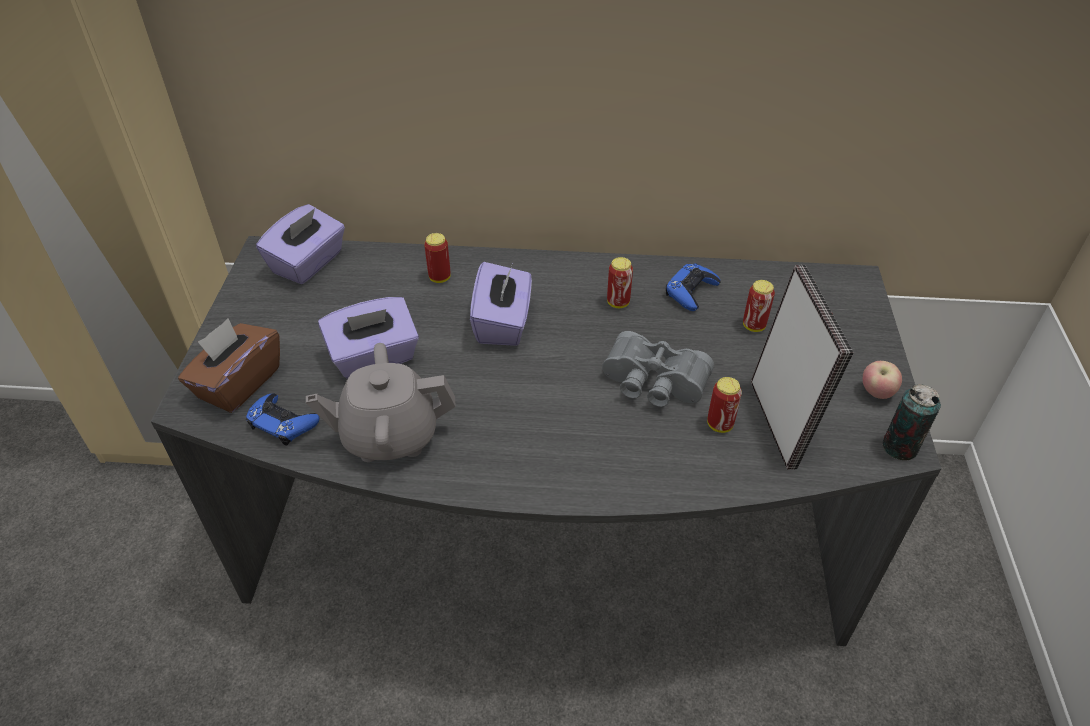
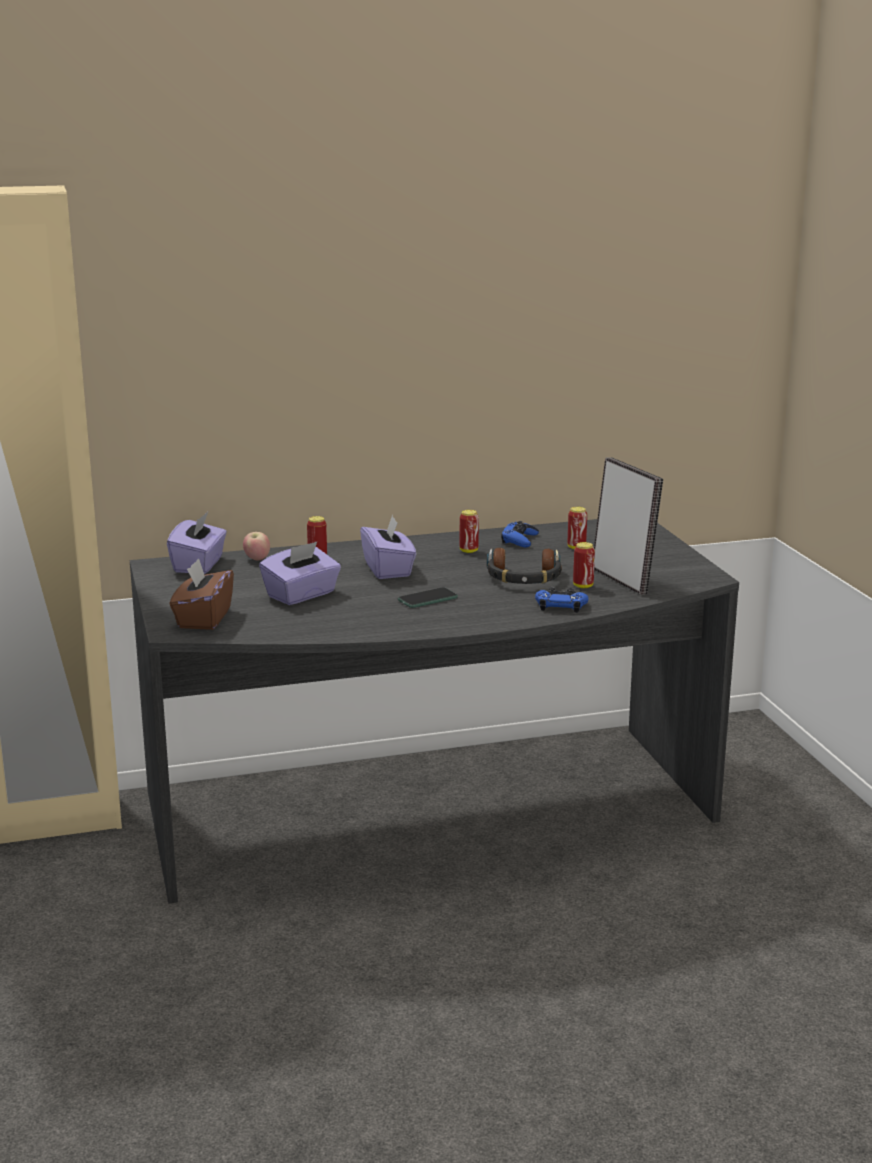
camera: 20 degrees left, 25 degrees down
(283, 423) = (259, 628): blue game controller -> blue game controller (560, 606)
(389, 436) = (348, 621): grey teapot -> none
(511, 406) = (427, 599): none -> phone
(653, 384) = (523, 578): grey binoculars -> headphones
(876, 393) = (679, 561): apple -> apple (257, 559)
(899, 447) = (708, 578): can -> none

